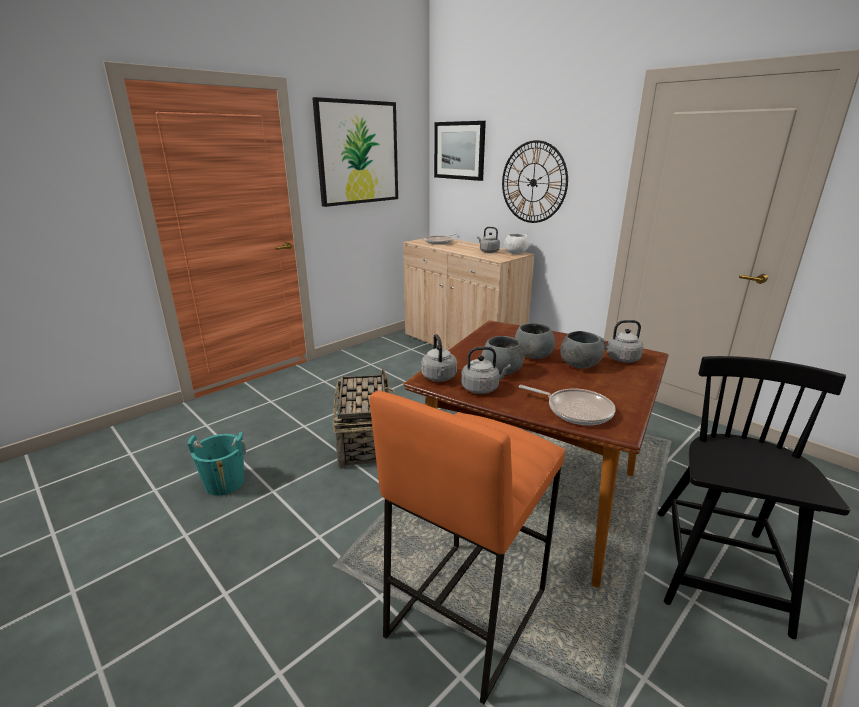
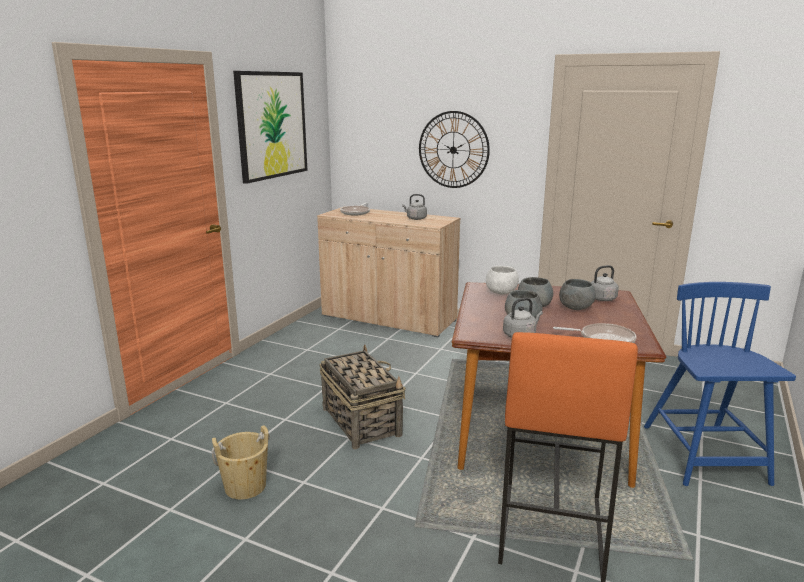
camera: 20 degrees left, 5 degrees down
(225, 483) = (245, 486): turquoise bucket -> beige bucket
(439, 378) = (478, 333): grey kettle -> none
(459, 150) = (366, 119): picture -> none
(515, 253) = (443, 218): white bowl -> white bowl (501, 292)
(716, 570) = (704, 456): black chair -> blue chair

